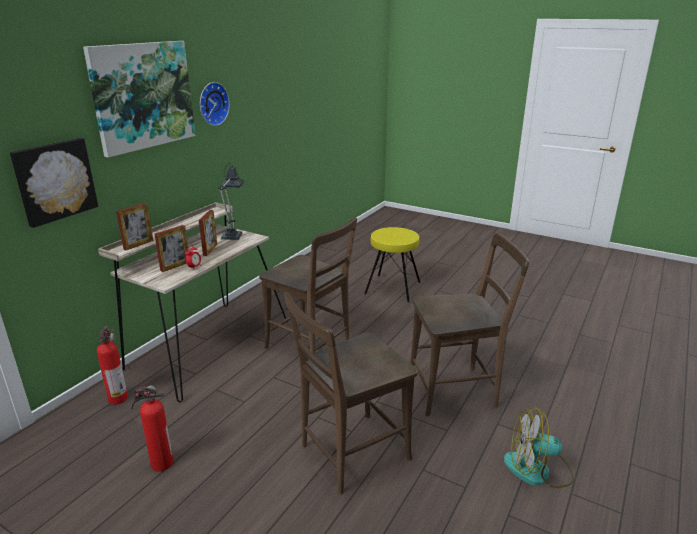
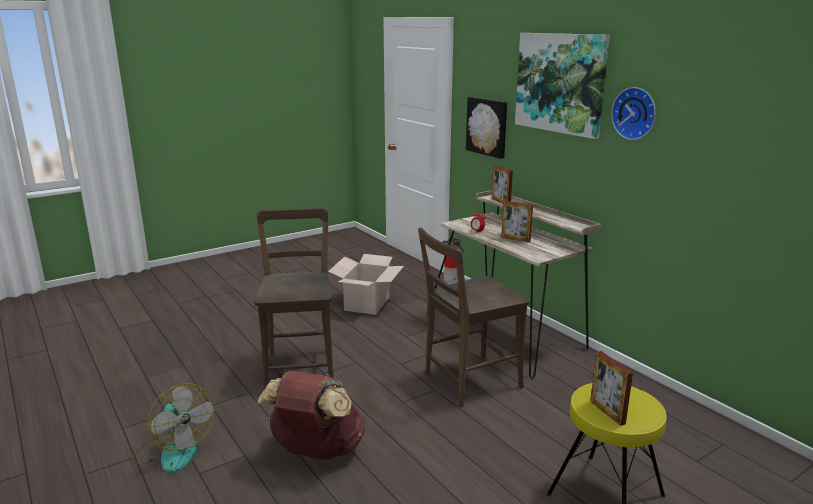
camera: 115 degrees right, 5 degrees down
(160, 463) = (366, 303): fire extinguisher -> cardboard box
(175, 266) = (485, 227): picture frame -> picture frame (607, 412)
(233, 235) = (552, 250): table lamp -> none
(456, 390) = (316, 451): brown chair -> brown backpack
(537, 470) = (174, 451): fan -> fan turned 105 degrees clockwise

